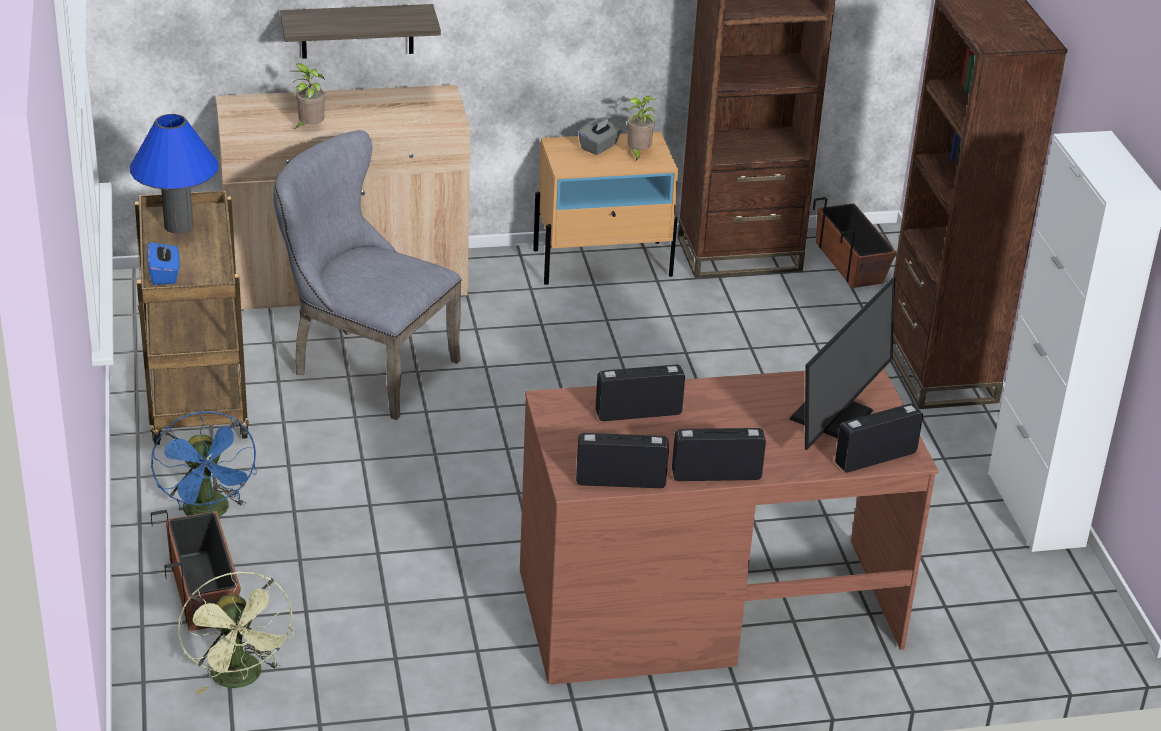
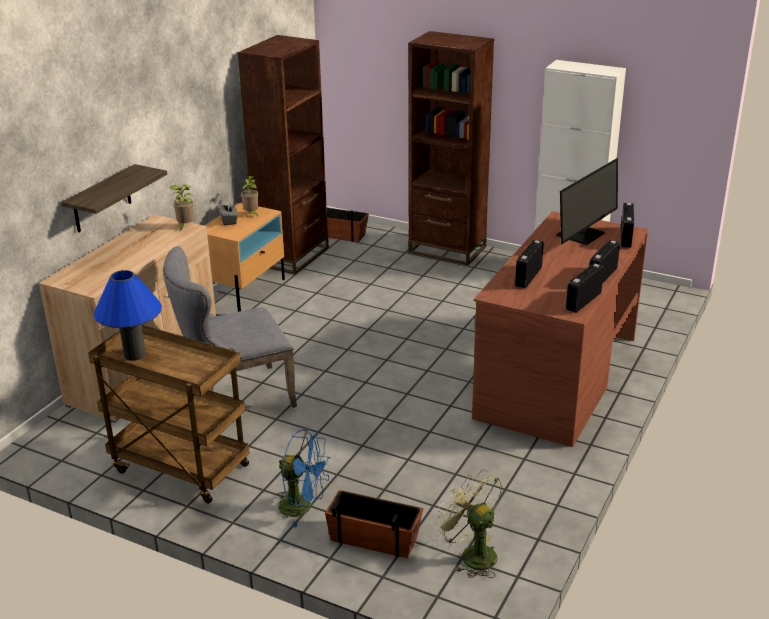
camera: 50 degrees left, 5 degrees down
(164, 275) = (182, 377): blue tissue box -> none
(241, 679) = (471, 554): green fan -> green fan turned 150 degrees counterclockwise
(309, 128) = (128, 267): potted plant -> potted plant (185, 227)
(833, 415) = (581, 234): monitor -> monitor turned 60 degrees clockwise

